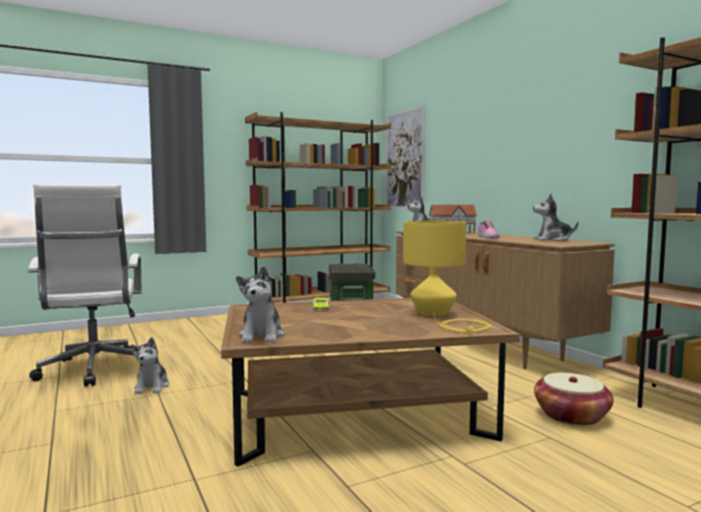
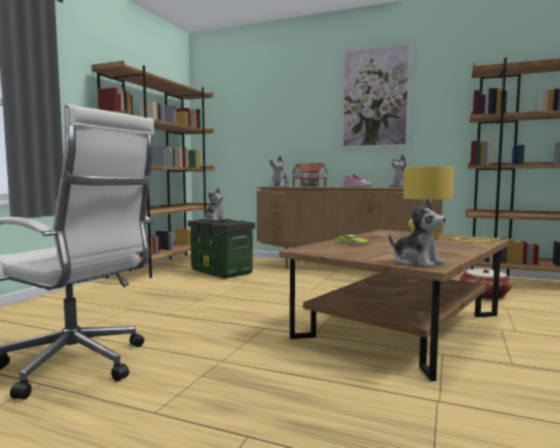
camera: 40 degrees left, 0 degrees up
(152, 387) = (197, 358): plush toy -> plush toy (214, 220)
(404, 160) = (224, 126): picture -> picture (374, 97)

